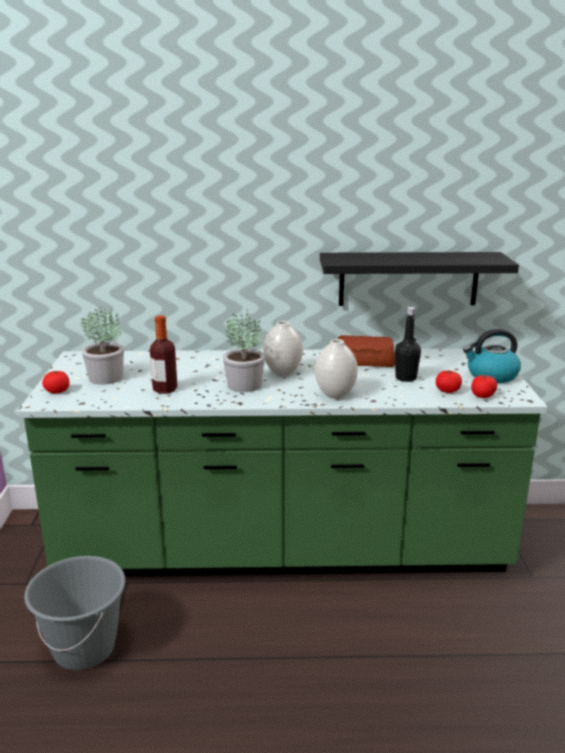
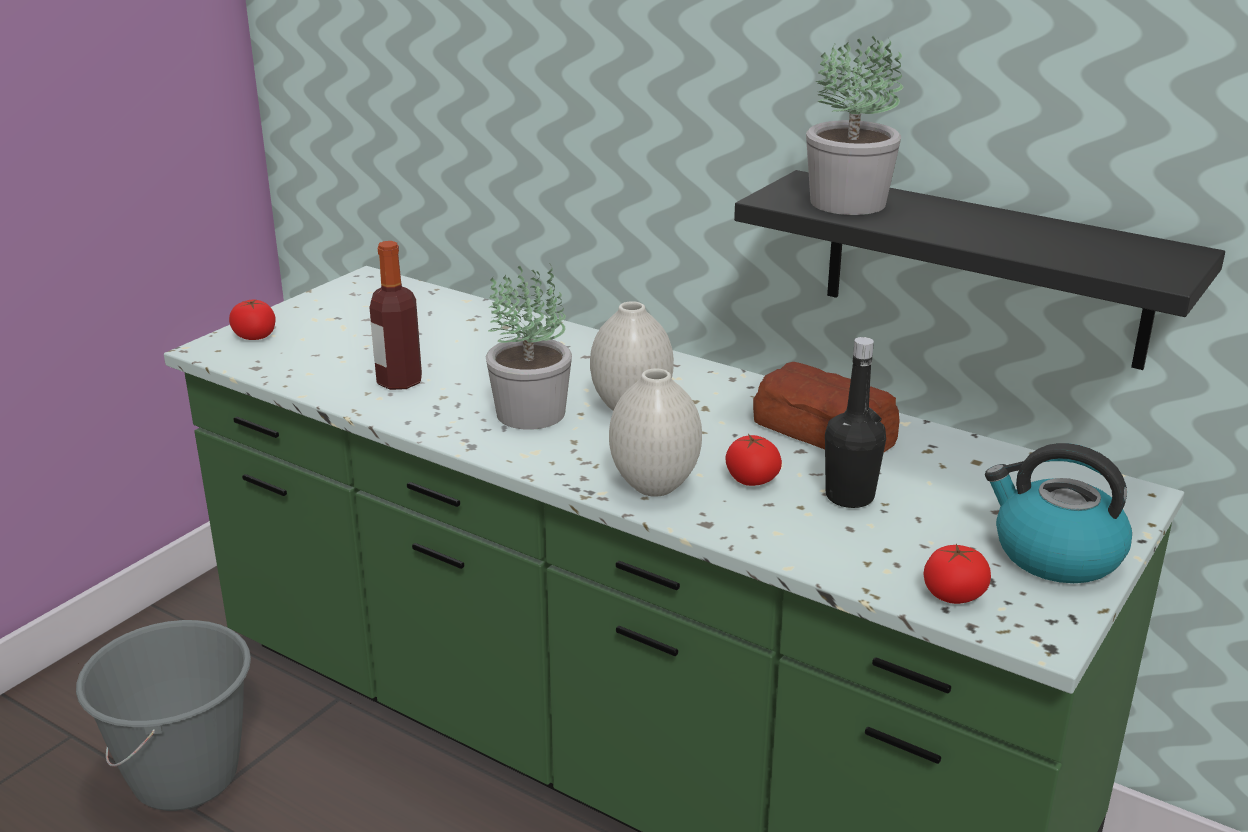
camera: 35 degrees right, 5 degrees up
(106, 378) = (352, 332): potted plant -> potted plant (850, 202)
(447, 391) = (893, 556): tomato -> tomato (751, 480)

